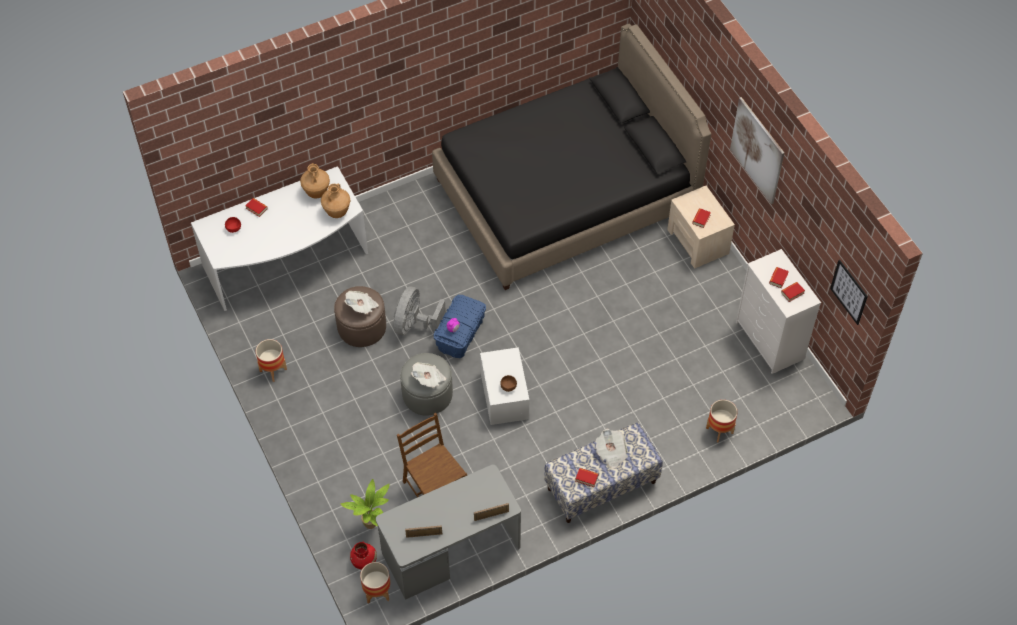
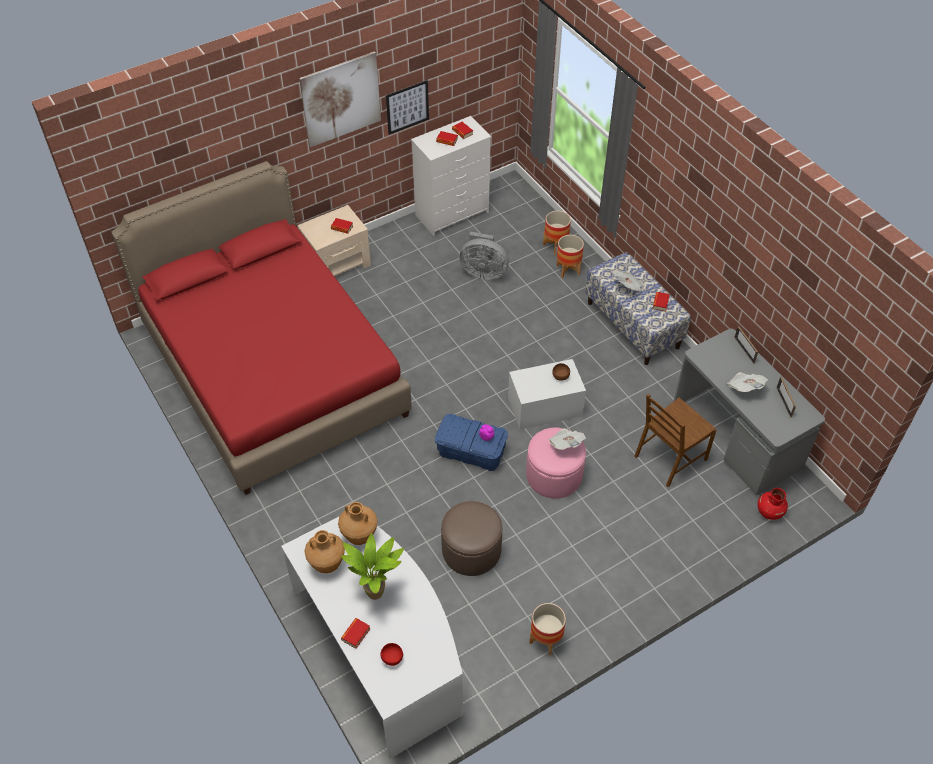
camera: 95 degrees left, 5 degrees down
(362, 307) = (475, 520): newspaper -> newspaper (745, 387)
(372, 525) = (727, 509): potted plant -> potted plant (377, 591)
(377, 592) = (801, 495): planter -> planter (568, 270)
(414, 324) = (462, 496): grey fan -> grey fan (483, 272)
(427, 394) = (554, 475): grey ottoman -> pink ottoman
(565, 194) = (273, 371): black bed -> red bed
(849, 292) = (490, 65): picture -> picture (407, 107)

